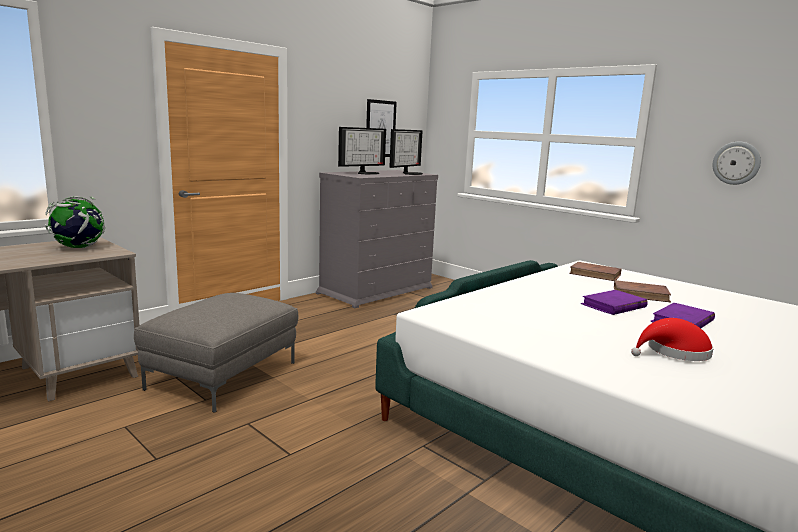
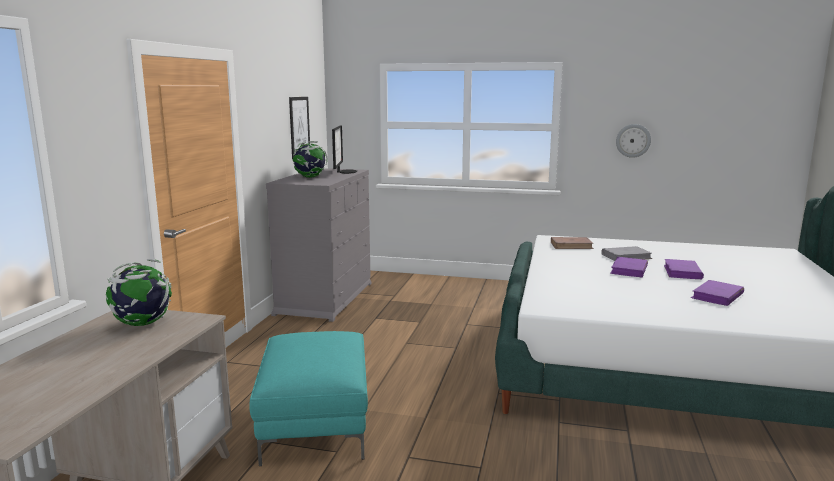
camera: 30 degrees left, 0 degrees up
(223, 375) = (314, 423): grey ottoman -> turquoise ottoman
(367, 173) = (310, 177): monitor -> globe
(641, 294) = (626, 256): brown book -> grey book
(674, 352) = (717, 296): red hat -> purple book

